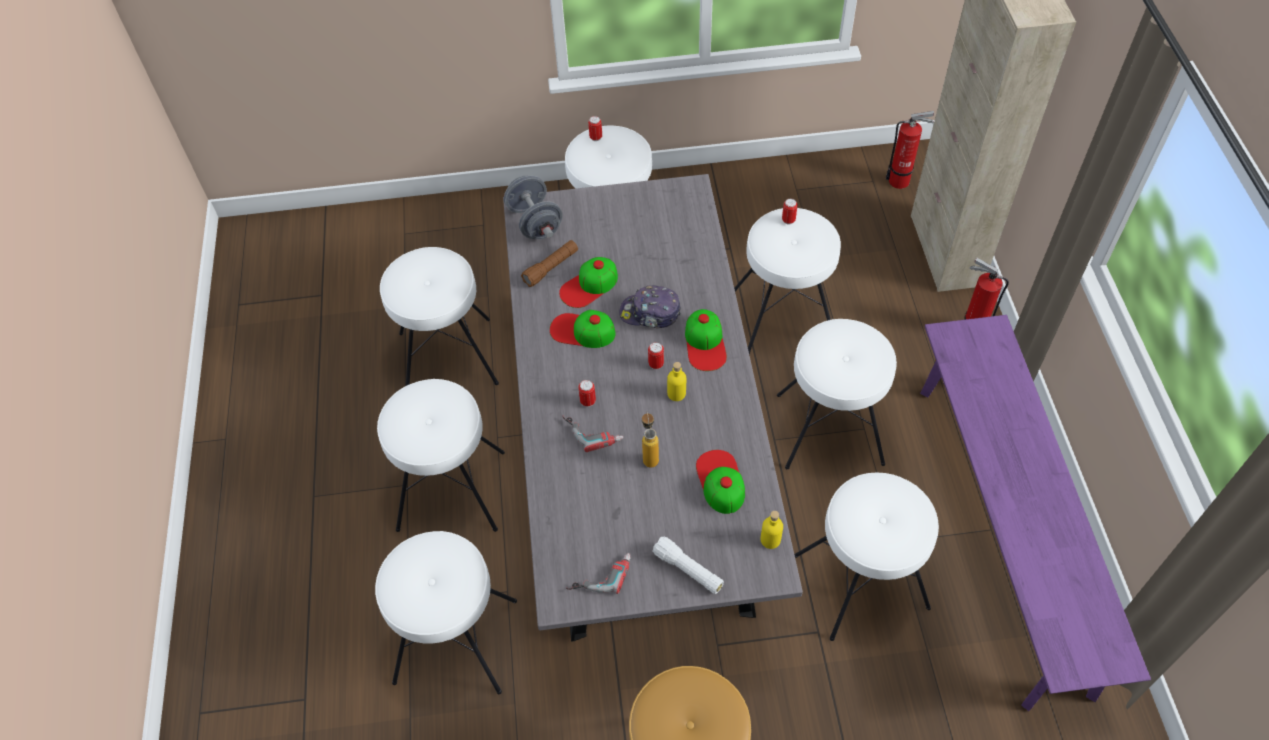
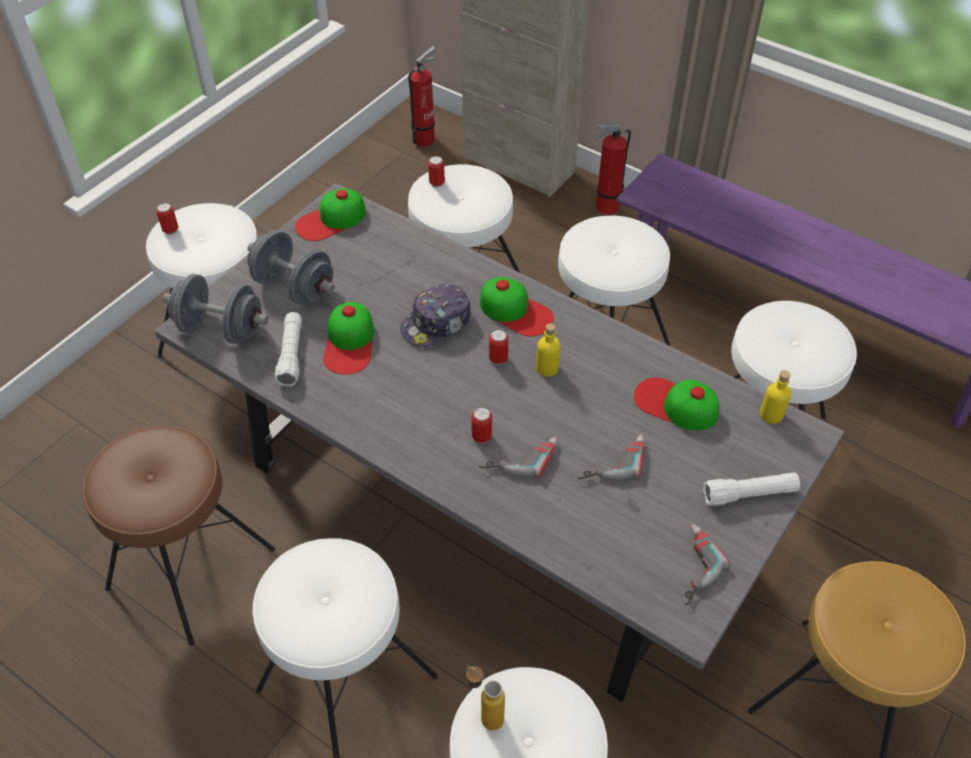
camera: 50 degrees left, 5 degrees down
(447, 357) = (190, 568): white stool -> brown stool
(551, 268) = (291, 355): brown flashlight -> white flashlight
(582, 331) = (395, 384): cap -> cap (331, 220)
(601, 227) = (294, 287): none -> grey dumbbell
(638, 478) = (611, 460): none -> power drill
(649, 455) = (594, 434): bottle -> bottle (484, 714)

